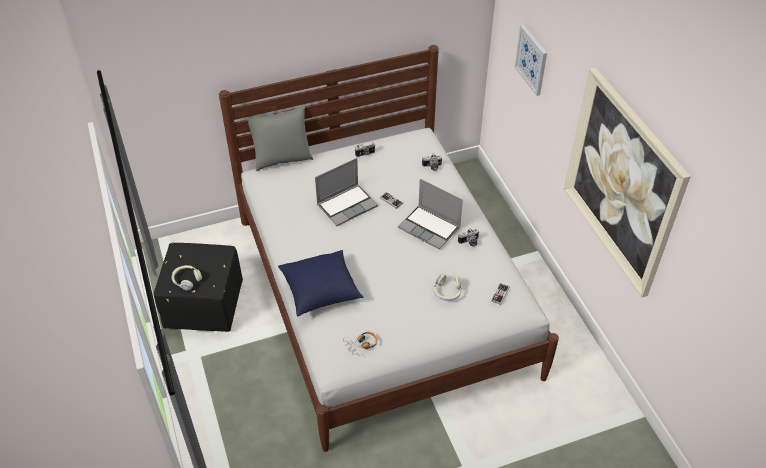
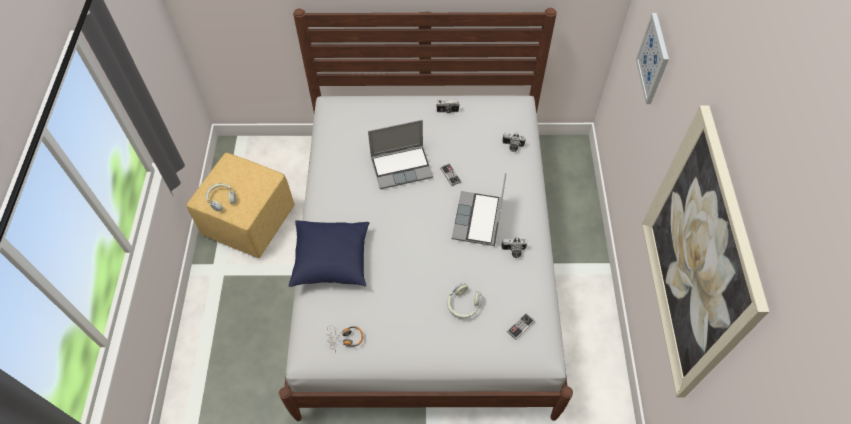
camera: 20 degrees right, 10 degrees up
(203, 306) = (248, 221): black ottoman -> yellow ottoman
(282, 159) = (360, 94): grey pillow -> none
(430, 228) = (478, 220): laptop -> laptop turned 45 degrees clockwise

